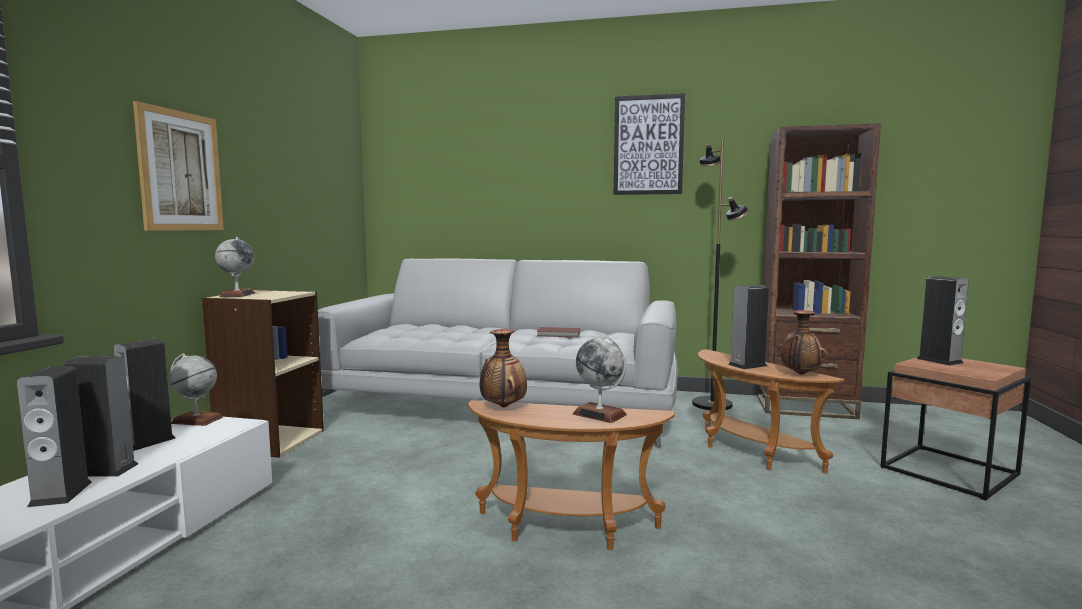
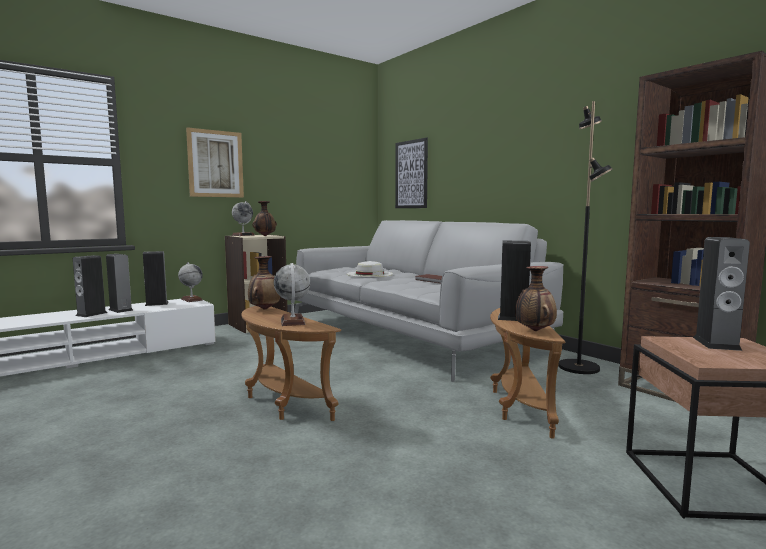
camera: 40 degrees right, 0 degrees up
(284, 293) = (265, 236): none -> vase
(457, 335) = (369, 274): none -> white hat
(648, 145) = (554, 115): picture -> picture (411, 174)

